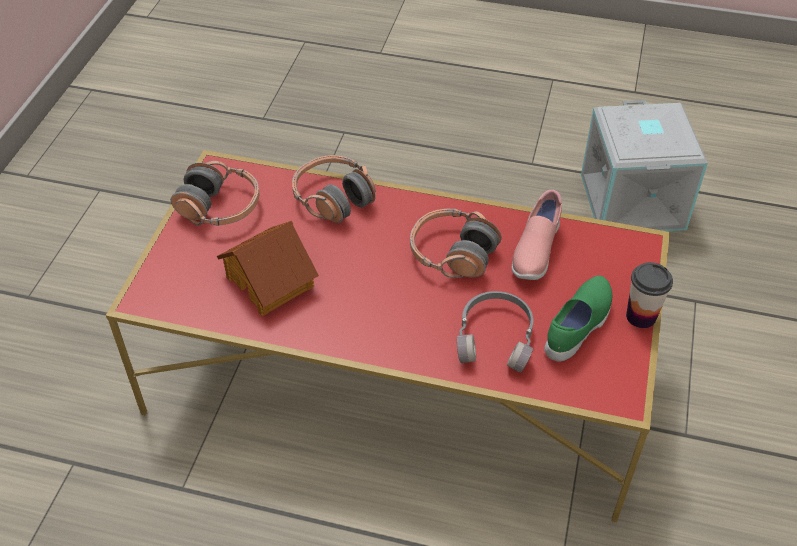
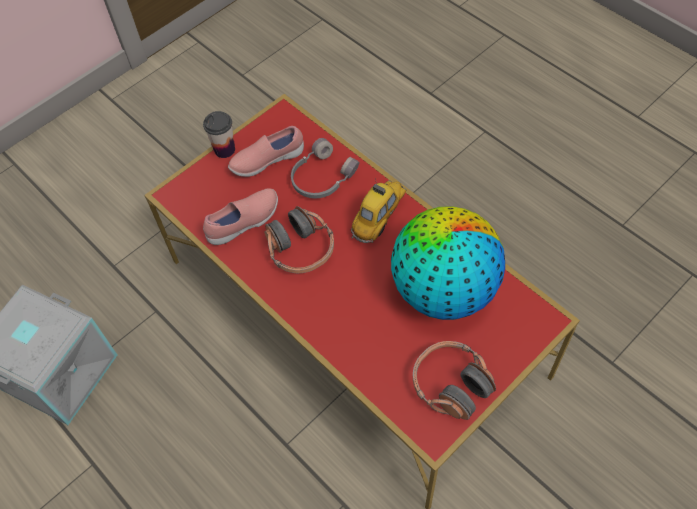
camera: 145 degrees left, 10 degrees up
(271, 281) = (443, 290): toy house -> globe
(333, 198) = (352, 345): headphones -> none
(391, 322) = (379, 217): none -> toy car
(578, 327) = (267, 161): green shoe -> pink shoe

